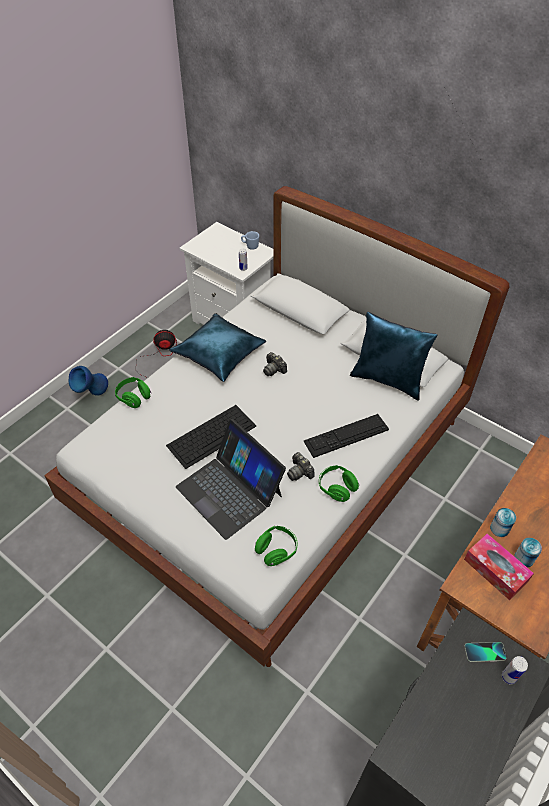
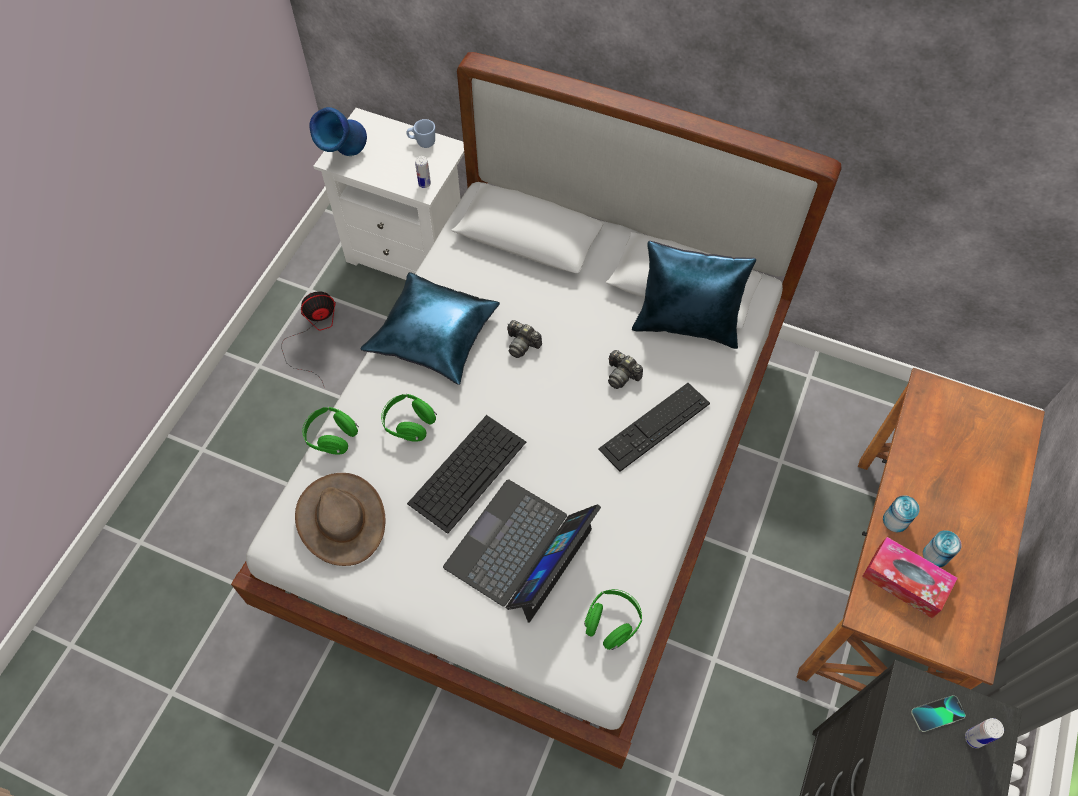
camera: 15 degrees left, 10 degrees up
(92, 395) = (234, 419): blue vase -> blue vase (344, 157)
(121, 445) = (341, 519): none -> brown hat
(230, 490) = (520, 550): laptop -> laptop turned 90 degrees clockwise
(300, 472) = (608, 498): camera -> camera (622, 375)
(337, 488) = (665, 510): green headphones -> green headphones (409, 424)

